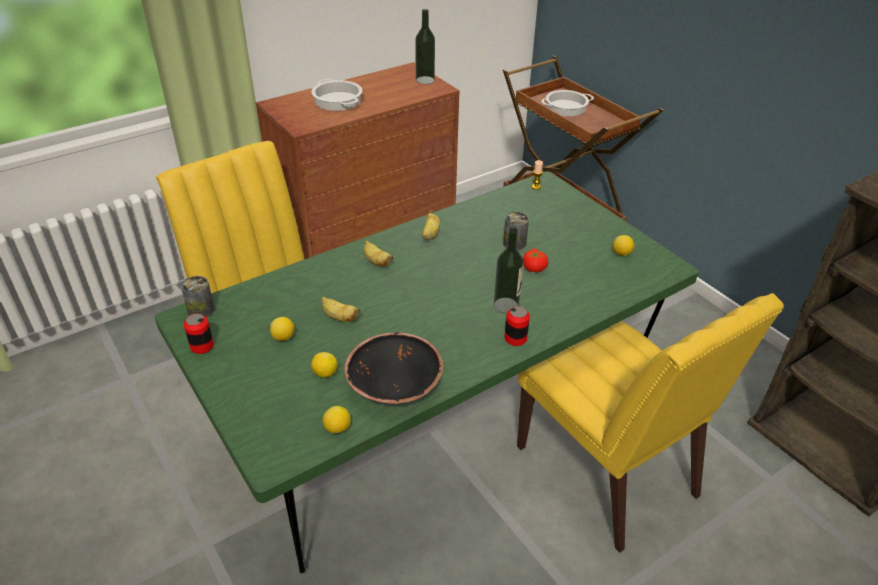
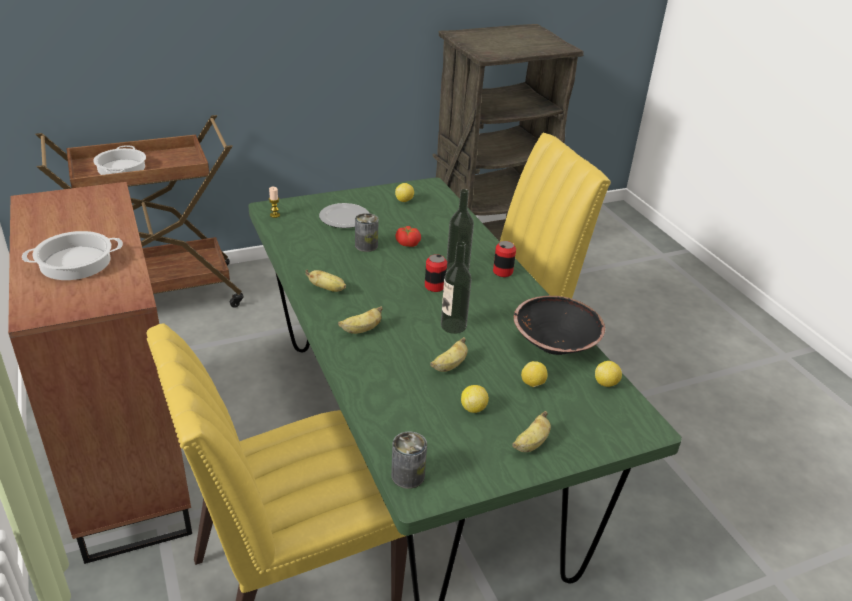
camera: 80 degrees left, 5 degrees down
(202, 346) = (475, 475): can -> can (434, 286)
(241, 376) = (531, 444): none -> banana
(425, 80) = (76, 196): bottle -> bottle (453, 326)
(558, 223) = (345, 217): none -> plate

